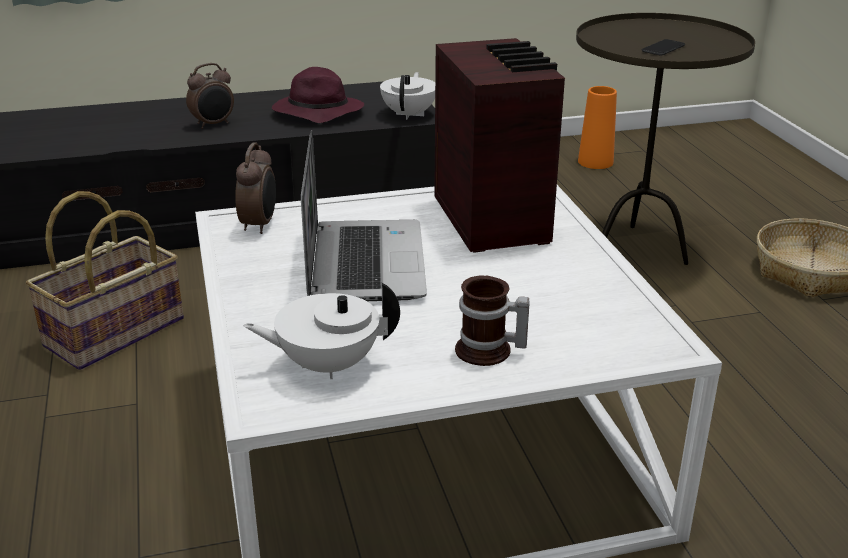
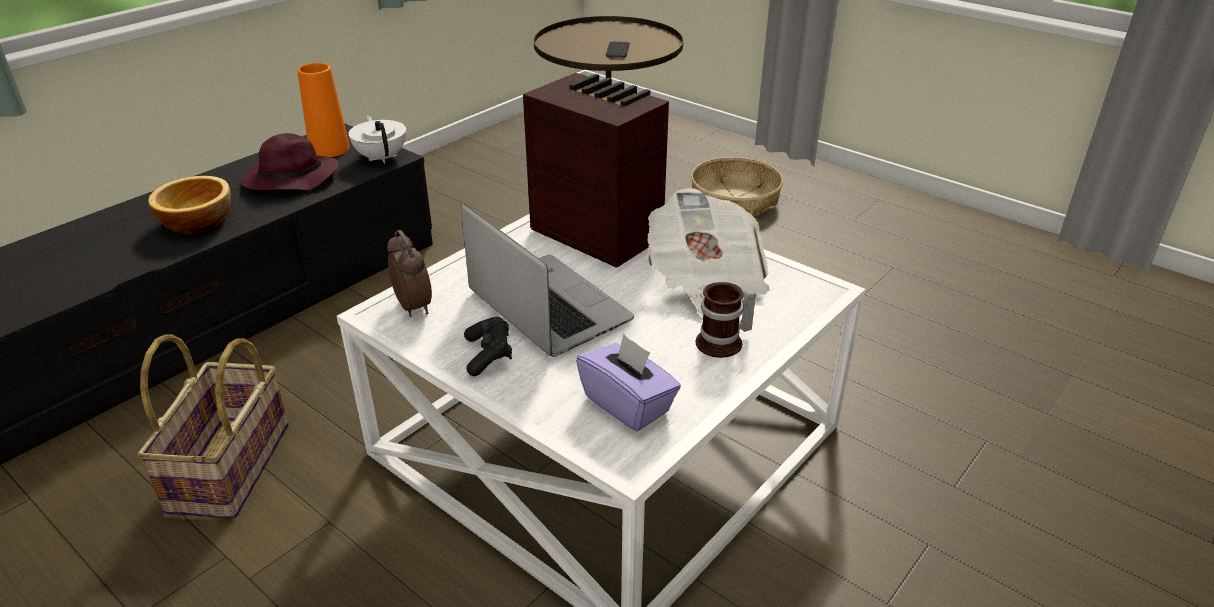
camera: 35 degrees left, 5 degrees up
(213, 124) = (197, 221): alarm clock -> bowl
(265, 281) = (488, 355): none -> black game controller
(327, 365) = (628, 404): white teapot -> purple tissue box
(543, 295) = (706, 283): none -> newspaper
(595, 162) = (507, 155): orange vase -> orange vase (329, 149)

